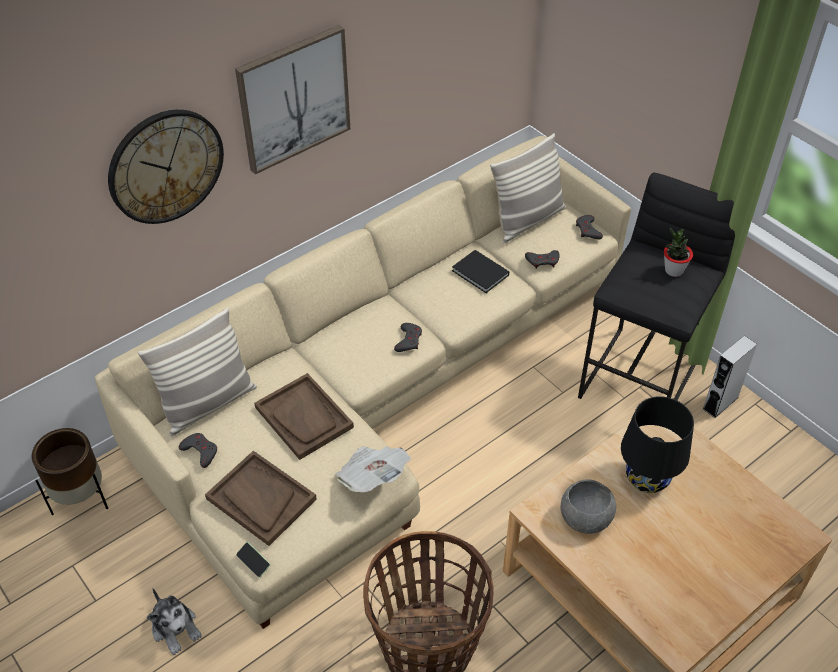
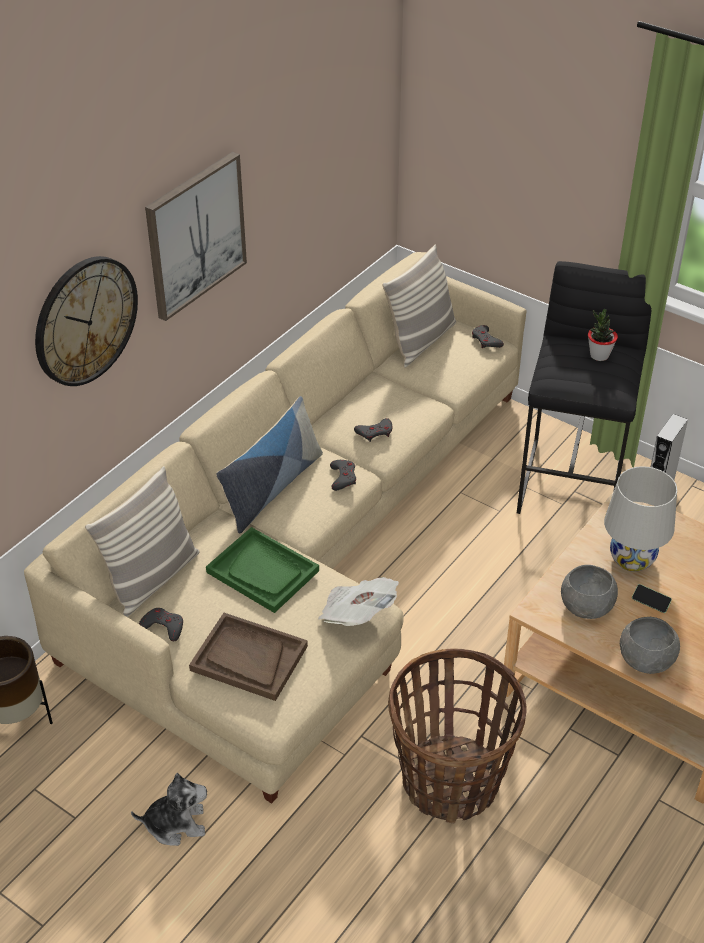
camera: 15 degrees left, 5 degrees down
(175, 627) = (176, 824): plush toy -> plush toy turned 45 degrees counterclockwise
(253, 562) = (264, 720): phone -> phone (650, 602)
(304, 417) = (263, 571): brown tray -> green tray
(342, 338) = (272, 488): none -> pillow
(480, 274) = (393, 400): black book -> none
(543, 261) = (452, 377): grey game controller -> grey game controller (375, 432)
(624, 587) = (646, 660): none -> grey bowl
(646, 479) = (631, 559): black table lamp -> white table lamp

